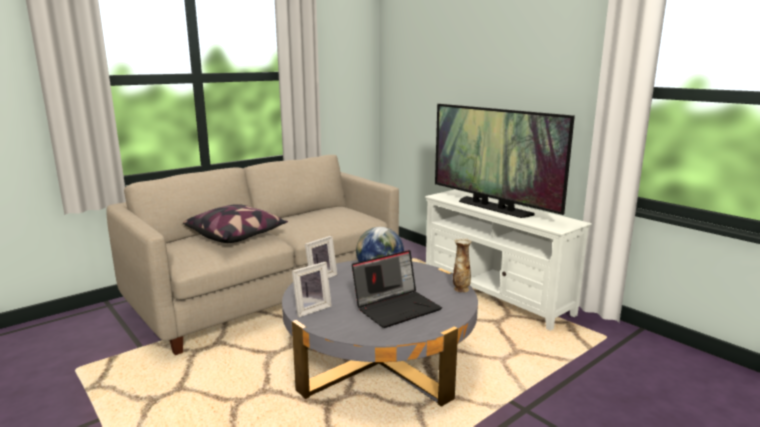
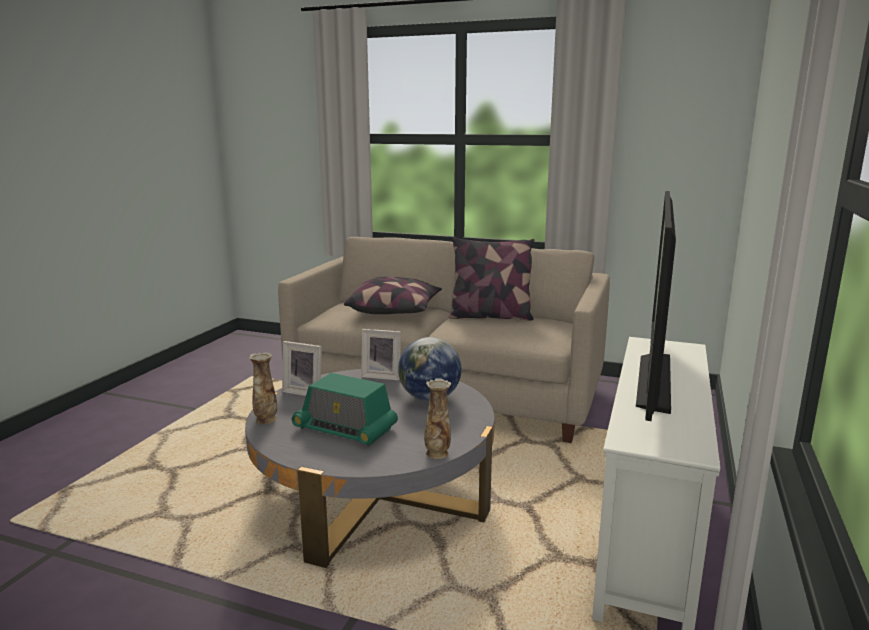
camera: 60 degrees right, 0 degrees up
(300, 217) = (490, 316): none -> pillow
(346, 332) = (266, 419): none -> vase
(397, 307) = (345, 428): laptop -> radio

